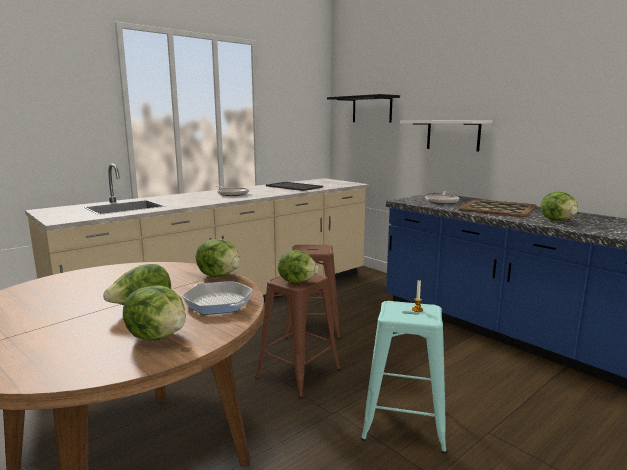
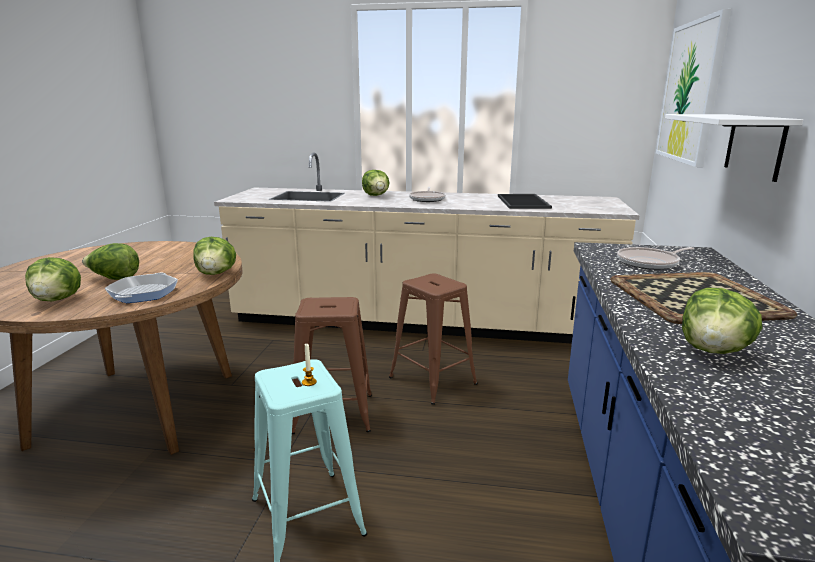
camera: 50 degrees right, 5 degrees up
(297, 281) = (318, 308): lettuce -> lettuce (376, 195)
(372, 109) = (691, 92): black shelf -> picture

